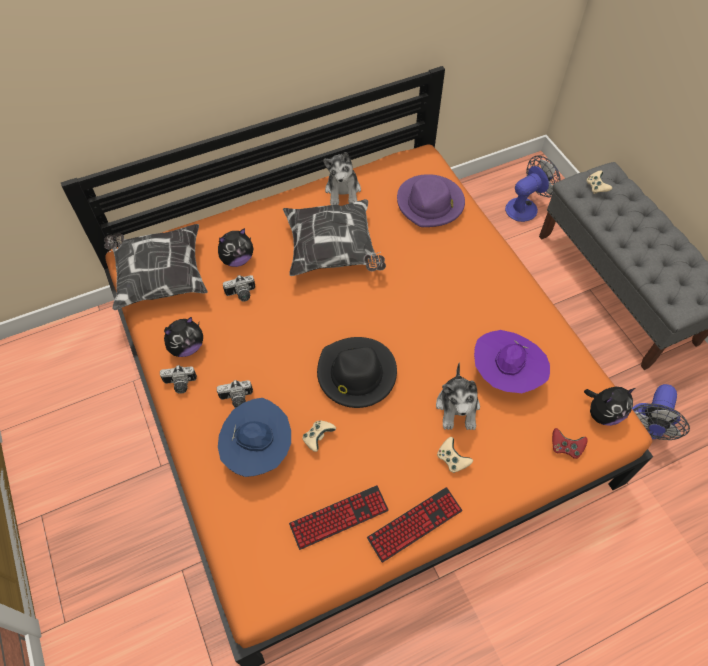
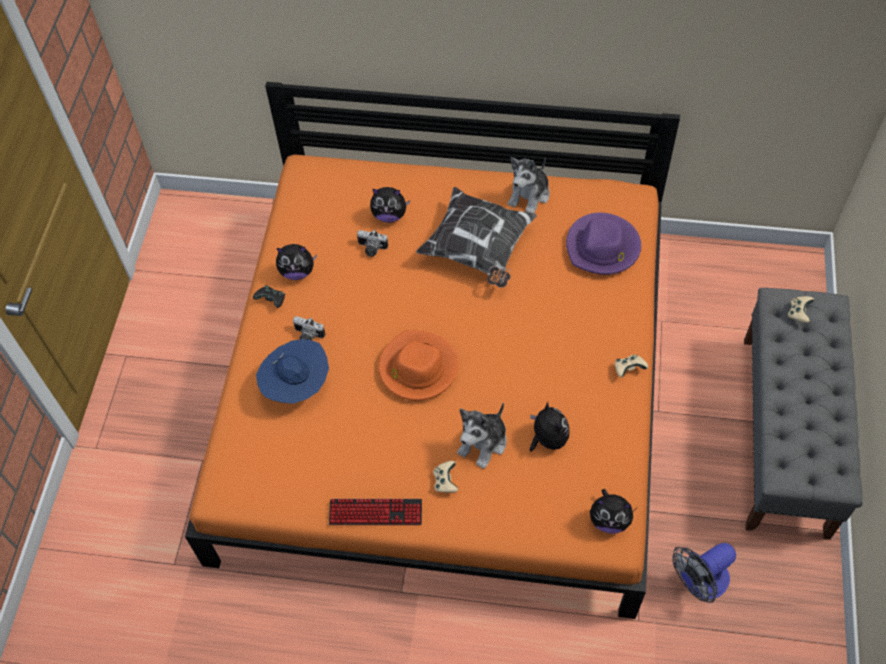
camera: 35 degrees right, 0 degrees up
(160, 277) = (315, 200): pillow -> none
(180, 385) = (272, 300): camera -> black game controller
(318, 437) = (349, 402): beige game controller -> beige game controller (628, 369)
(339, 517) = (321, 473): keyboard -> none
(356, 374) = (417, 368): black hat -> orange hat
(505, 375) = (547, 439): purple hat -> plush toy
(526, 207) = (755, 301): fan -> none
(565, 447) = (551, 528): red game controller -> none

